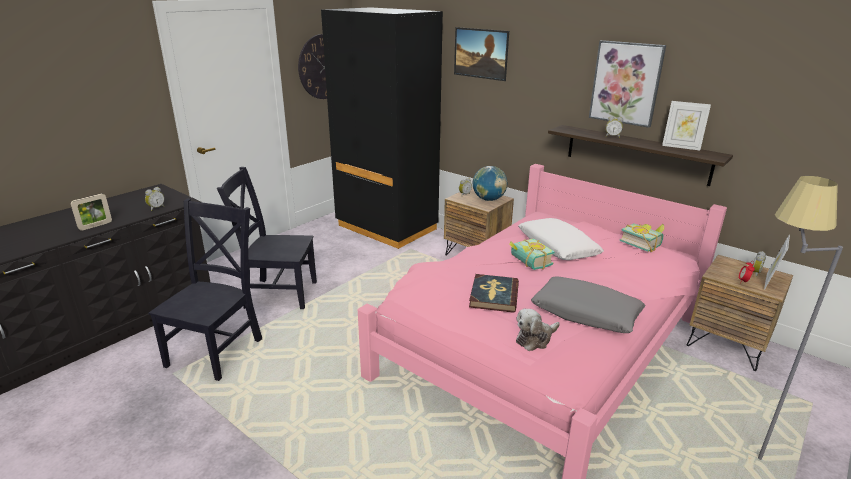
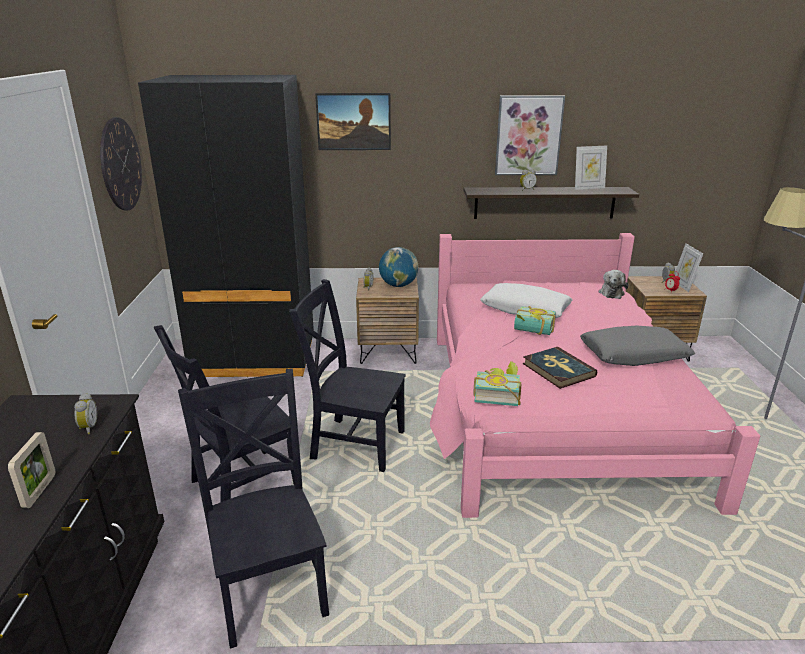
camera: 40 degrees left, 0 degrees up
(367, 301) = (354, 444): none -> black chair
(535, 339) = (640, 391): plush toy -> plush toy (611, 293)
(642, 243) = (574, 284): book -> book (497, 395)

